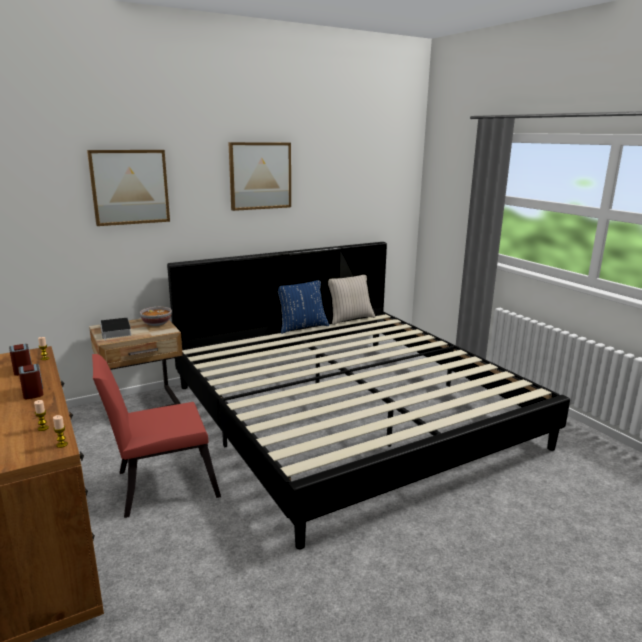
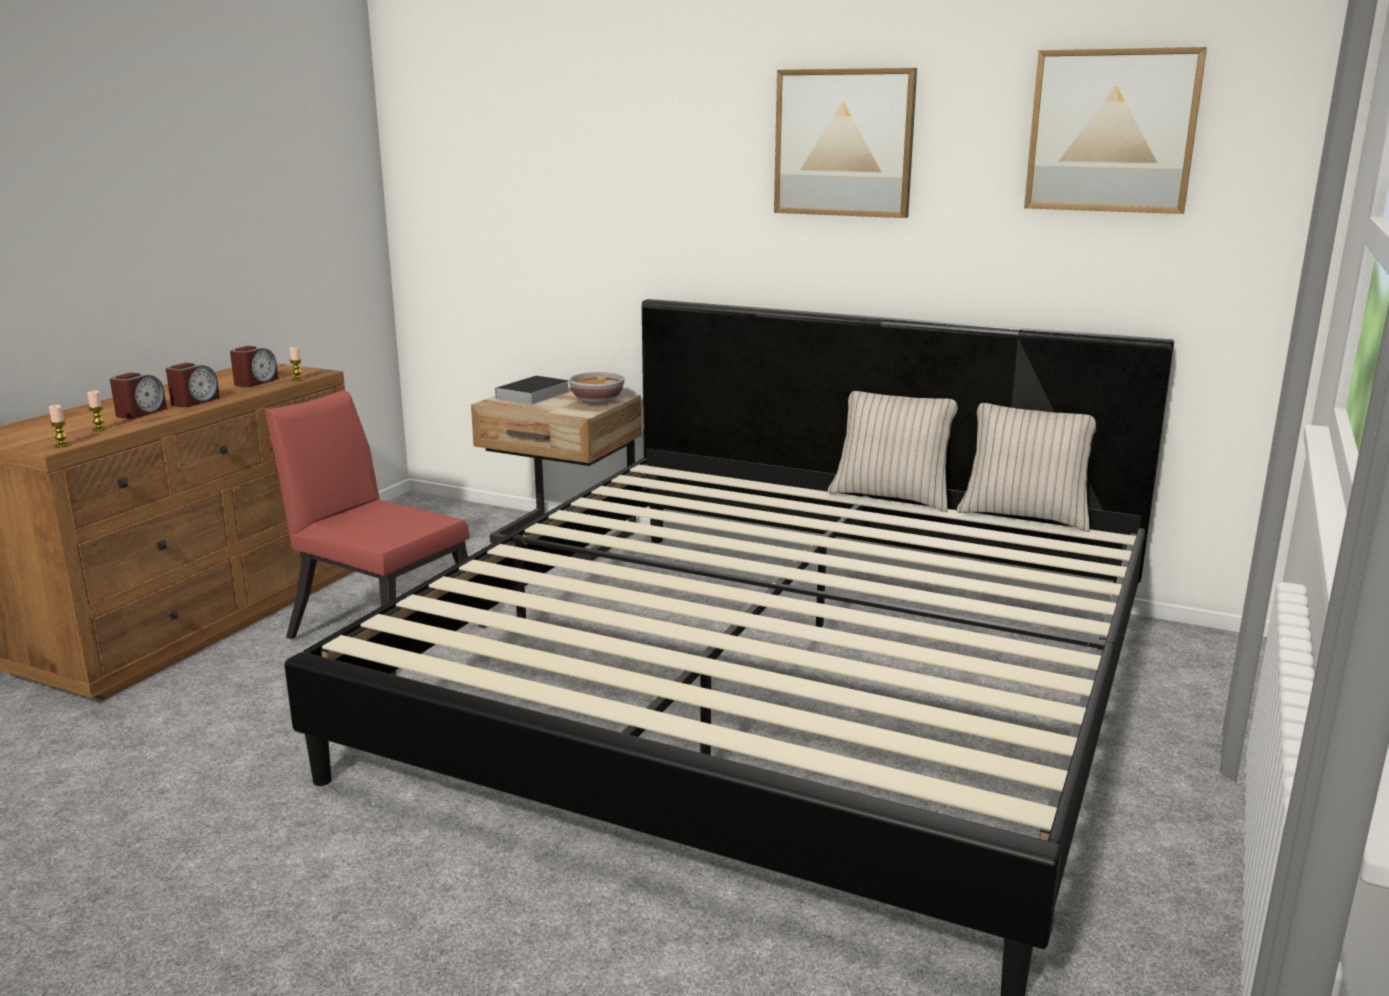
camera: 55 degrees right, 0 degrees up
(25, 410) = (140, 413): none -> alarm clock
(130, 187) = (605, 153): picture -> picture (1111, 131)
(301, 327) = (891, 497): blue pillow -> beige pillow

